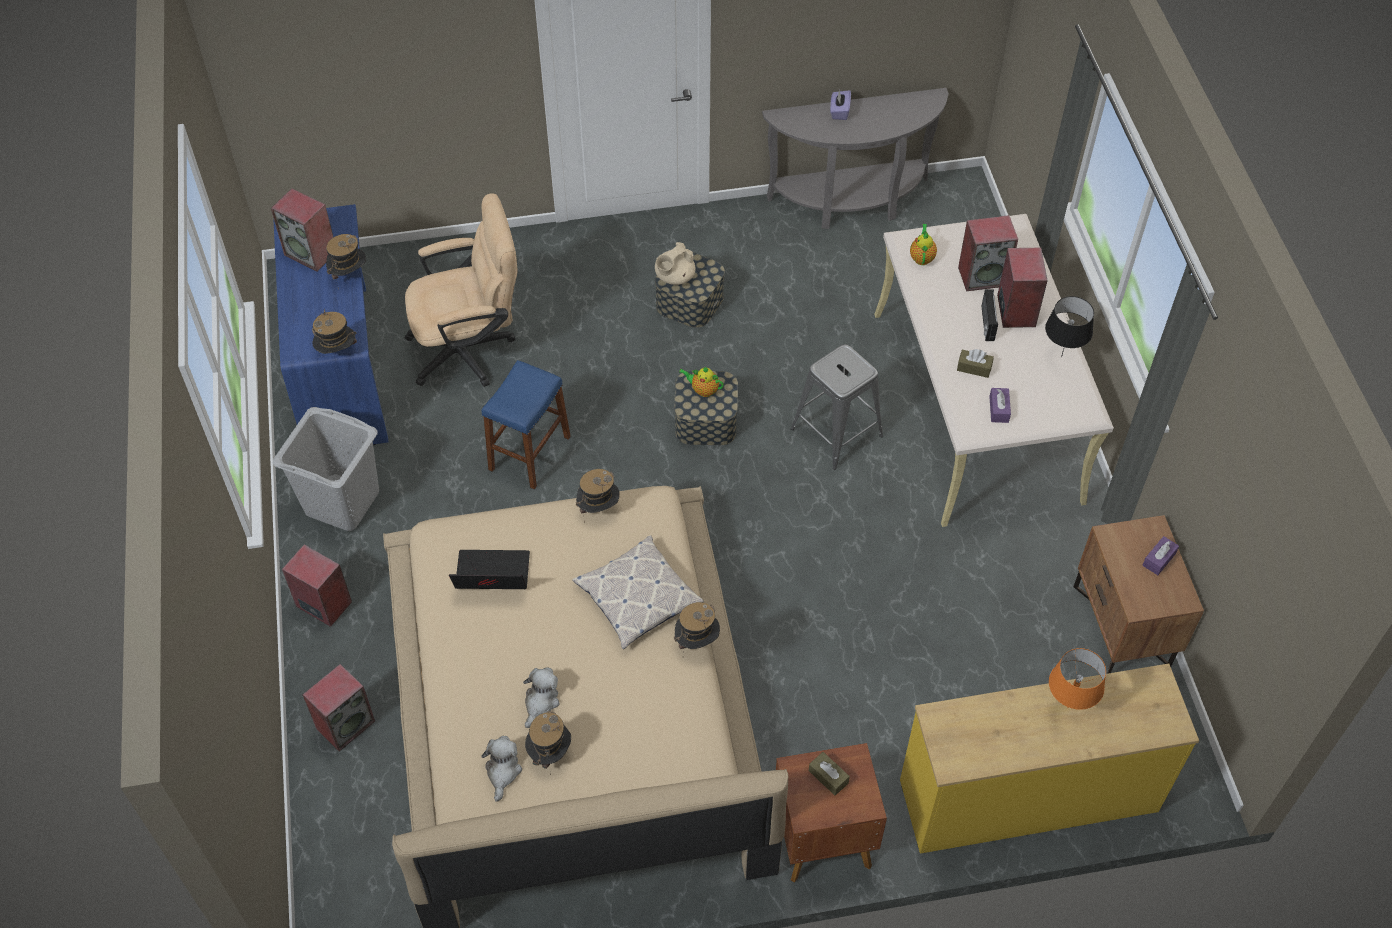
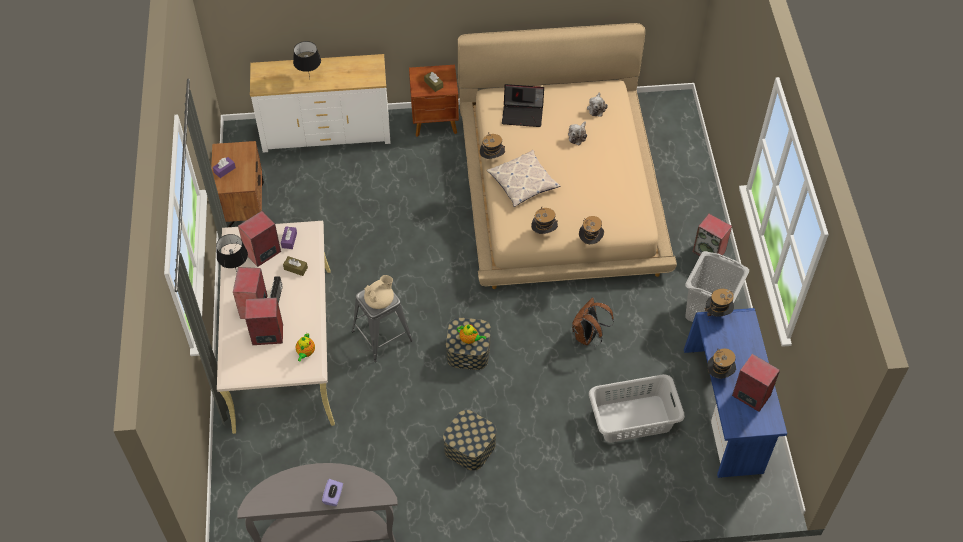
camera: 175 degrees left, 0 degrees up
(346, 724) = (685, 189): speaker -> speaker (262, 253)
(471, 349) = (632, 418): beige office chair -> grey laundry basket
(491, 576) = (607, 199): laptop -> laptop (523, 114)
(529, 453) = (588, 336): blue stool -> brown backpack
(550, 753) = (572, 114): hat -> hat (590, 241)
(674, 277) = (481, 432): beige teapot -> beige teapot (380, 301)
(1028, 797) = (326, 132): yellow dresser -> white dresser
(1066, 707) = (310, 79): orange table lamp -> black table lamp

